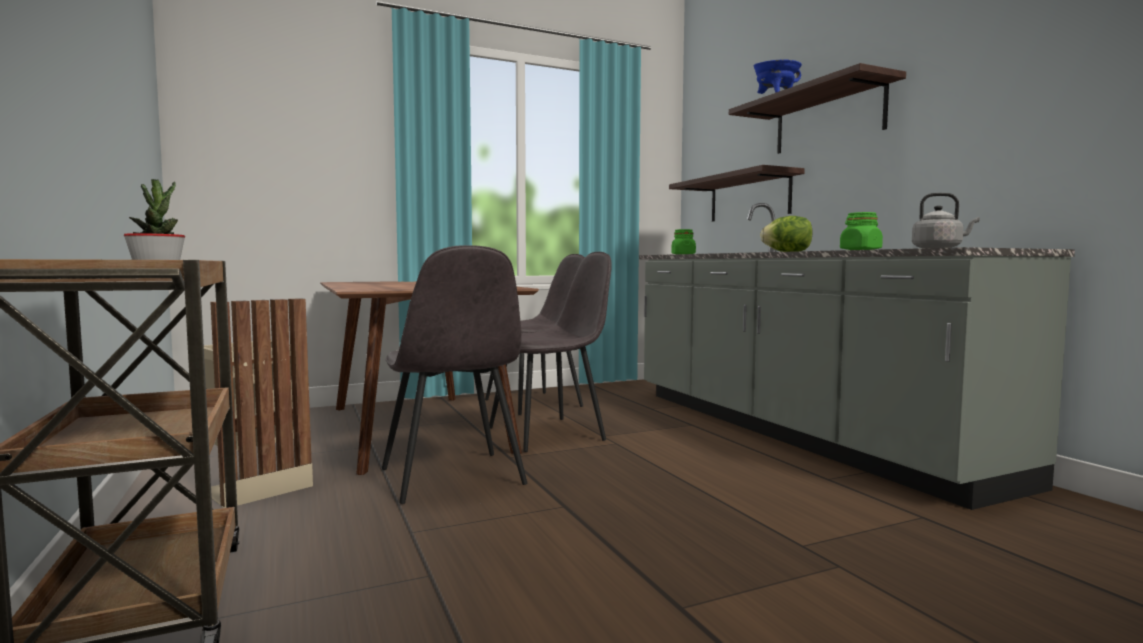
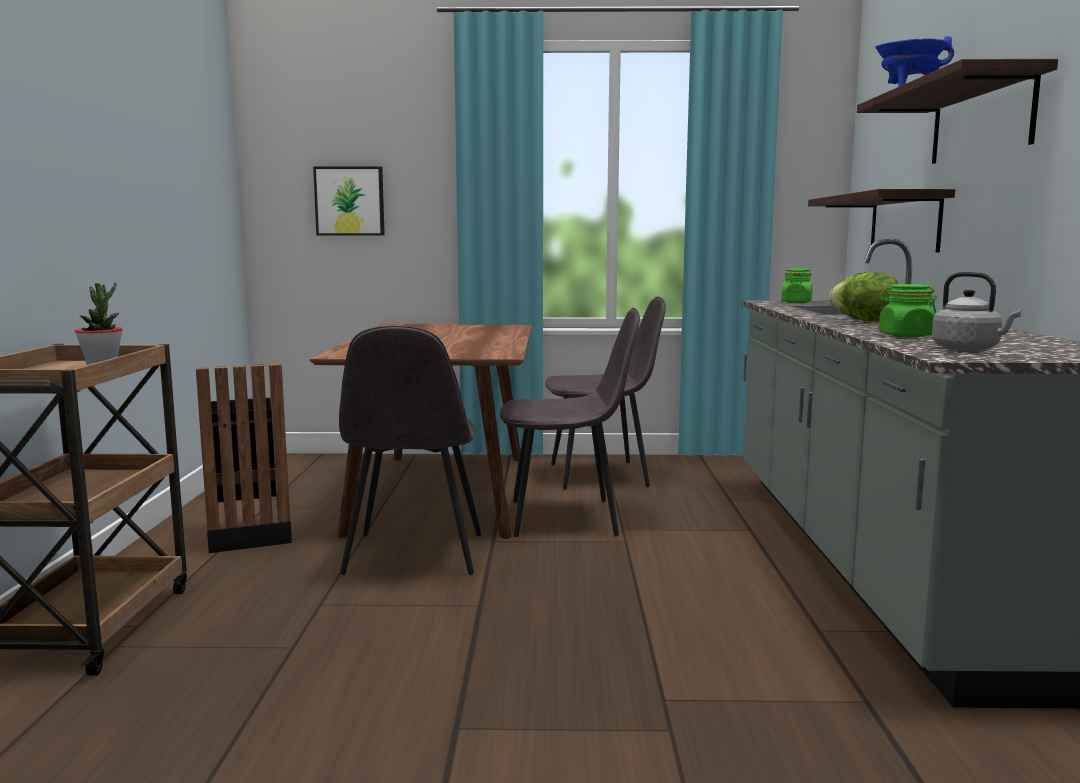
camera: 25 degrees right, 5 degrees up
(254, 486) = (248, 535): beige trash can -> black trash can
(286, 167) = (350, 201): none -> picture

